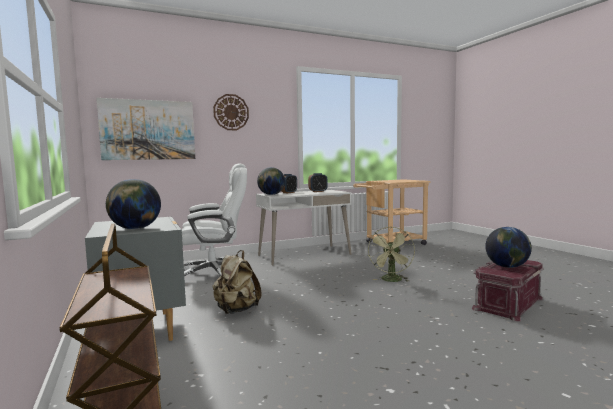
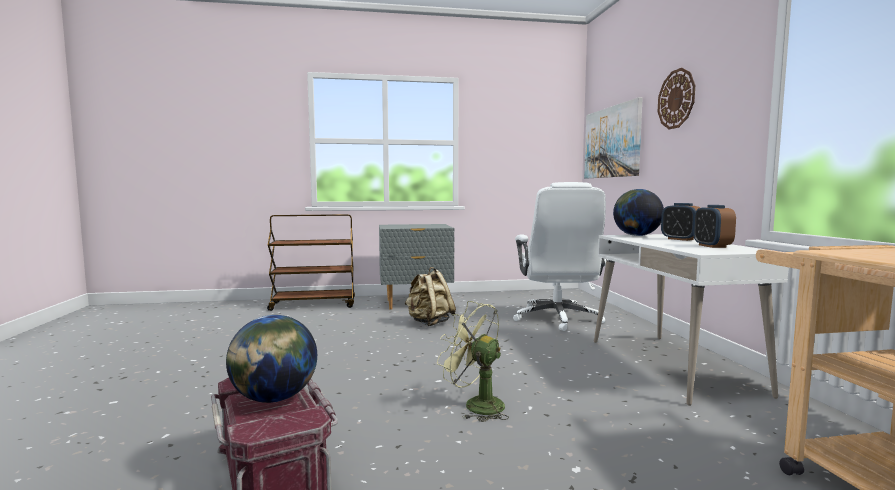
camera: 105 degrees right, 0 degrees up
(135, 229) = (397, 226): globe -> none

